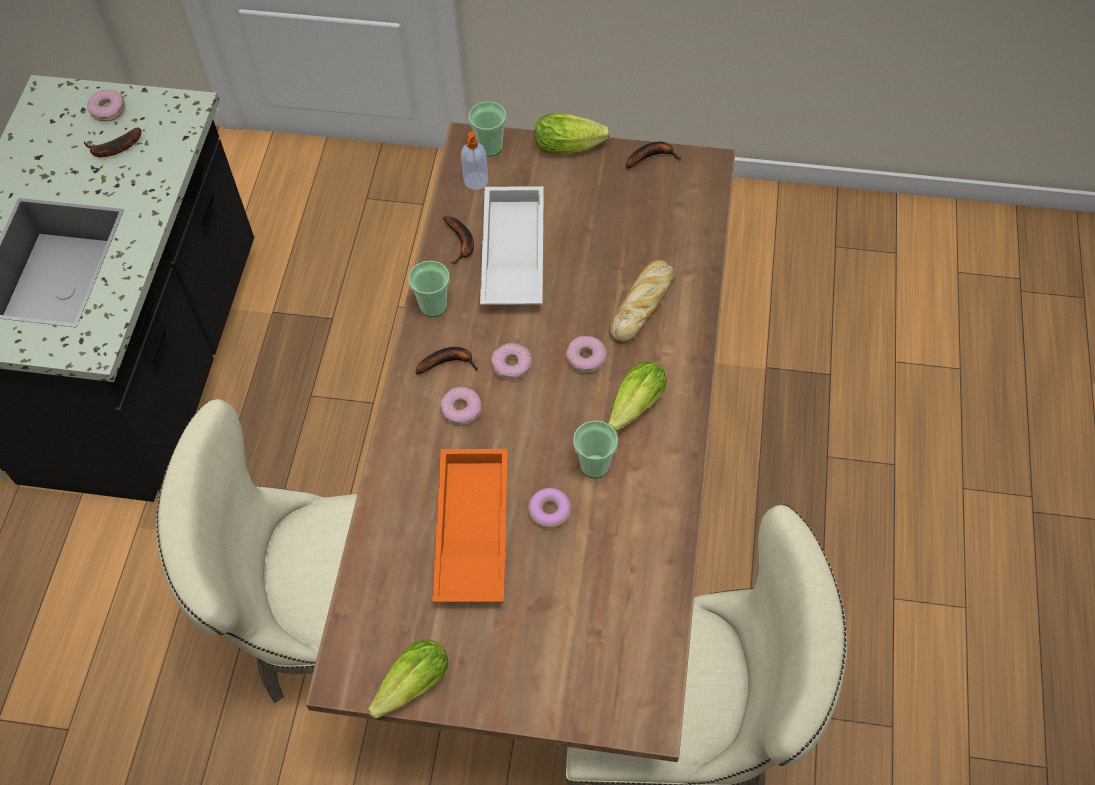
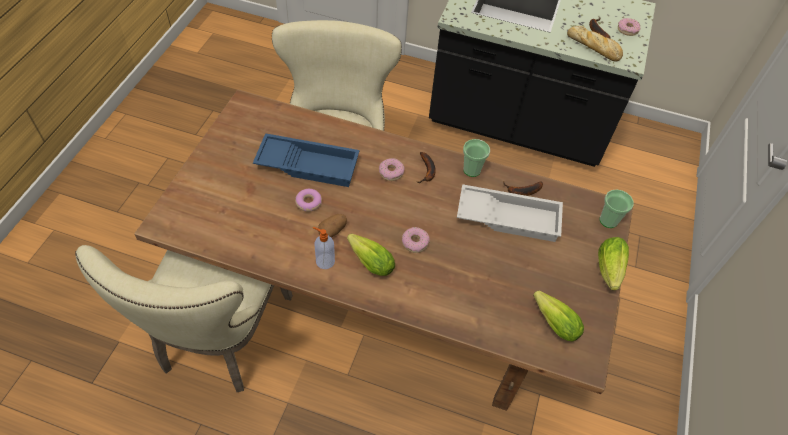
camera: 95 degrees right, 5 degrees down
(408, 688) = (228, 126): lettuce -> lettuce (553, 321)
(470, 530) = (309, 164): orange tray -> blue tray
(475, 182) = (575, 207): soap dispenser -> soap dispenser (324, 261)
(511, 365) = (418, 202): donut -> none
(594, 465) = (332, 231): cup -> potato
(642, 304) = (454, 285): bread -> bread (594, 47)
(651, 157) = (596, 323): banana -> none

